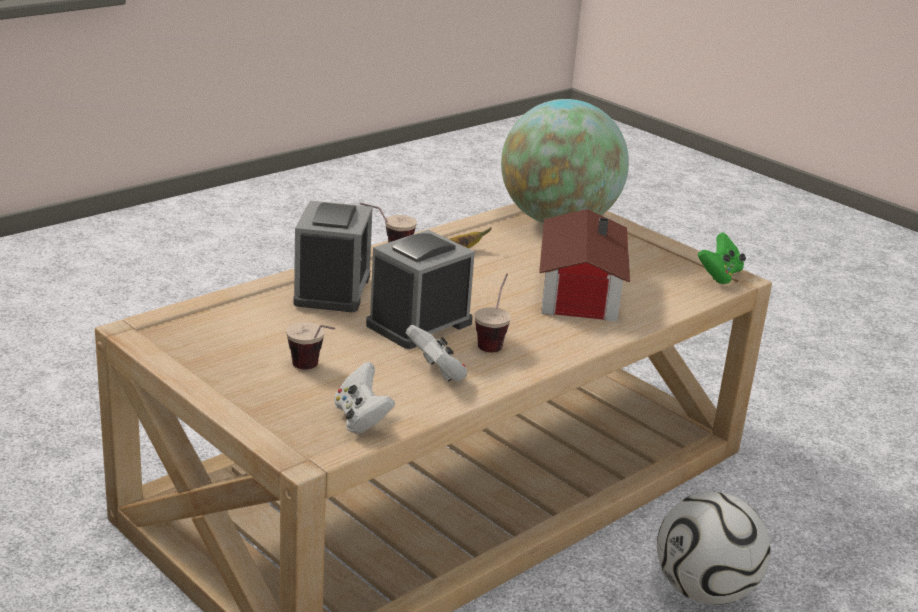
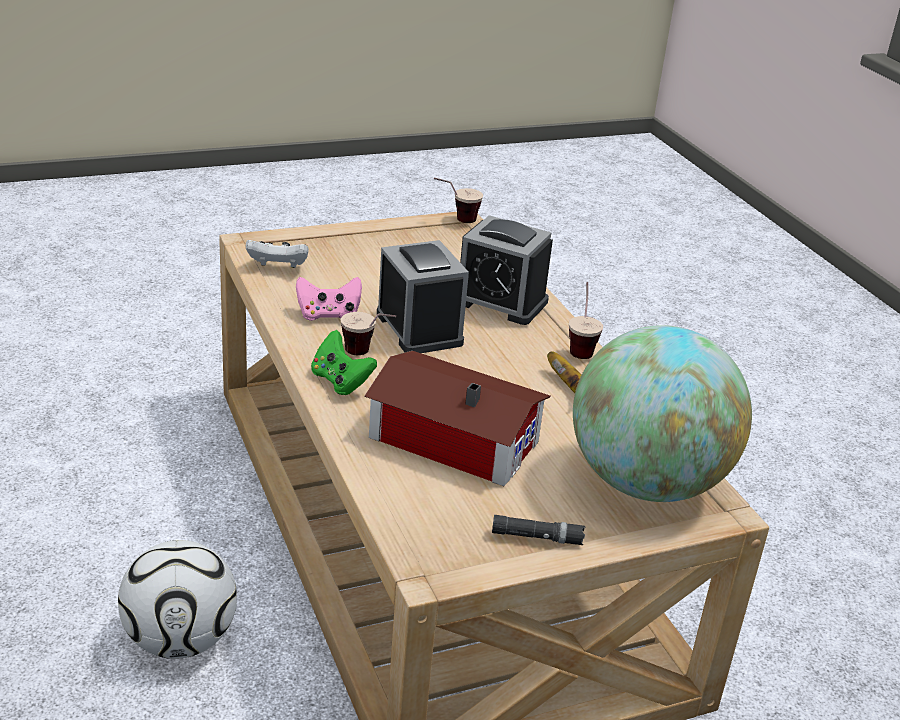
camera: 110 degrees right, 5 degrees up
(313, 370) = (364, 269): cup -> cup (455, 220)
(437, 373) = (328, 315): white game controller -> pink game controller
(659, 250) = (537, 537): none -> black flashlight
(719, 275) = (443, 559): green game controller -> green game controller (340, 381)

